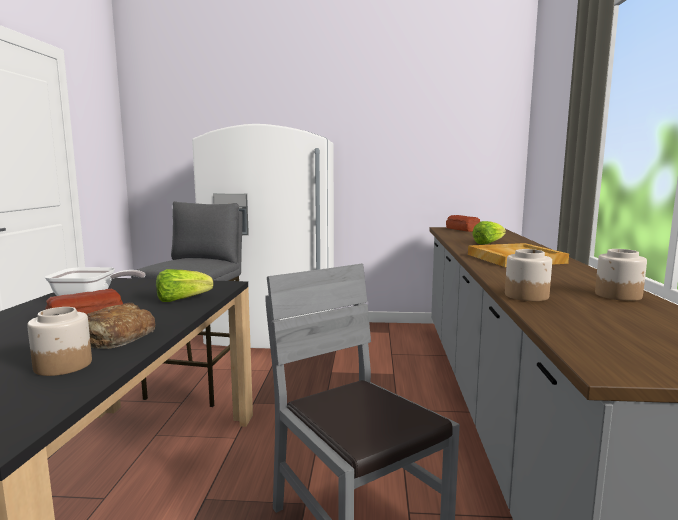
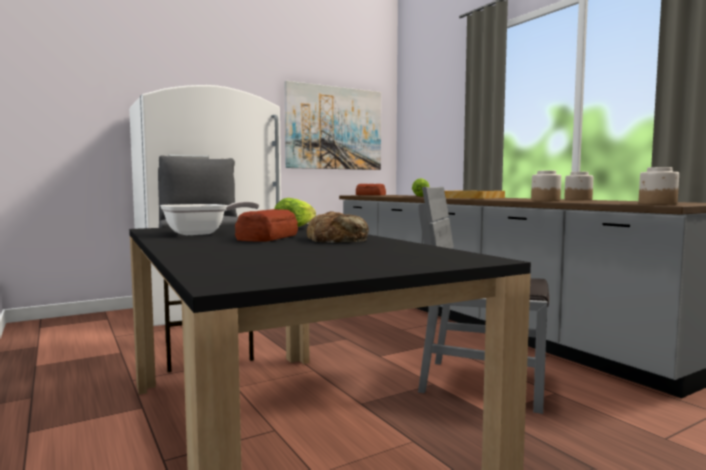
camera: 35 degrees left, 5 degrees down
(62, 365) = (369, 246): jar -> jar (657, 204)
(435, 148) = (334, 128): none -> picture

